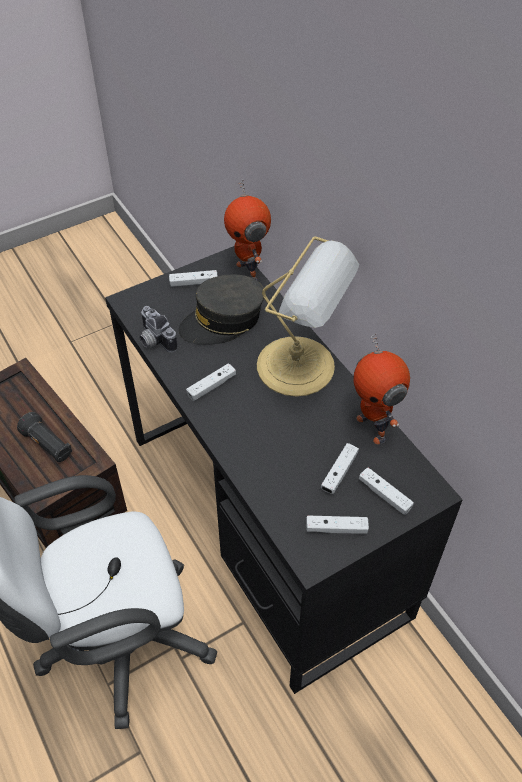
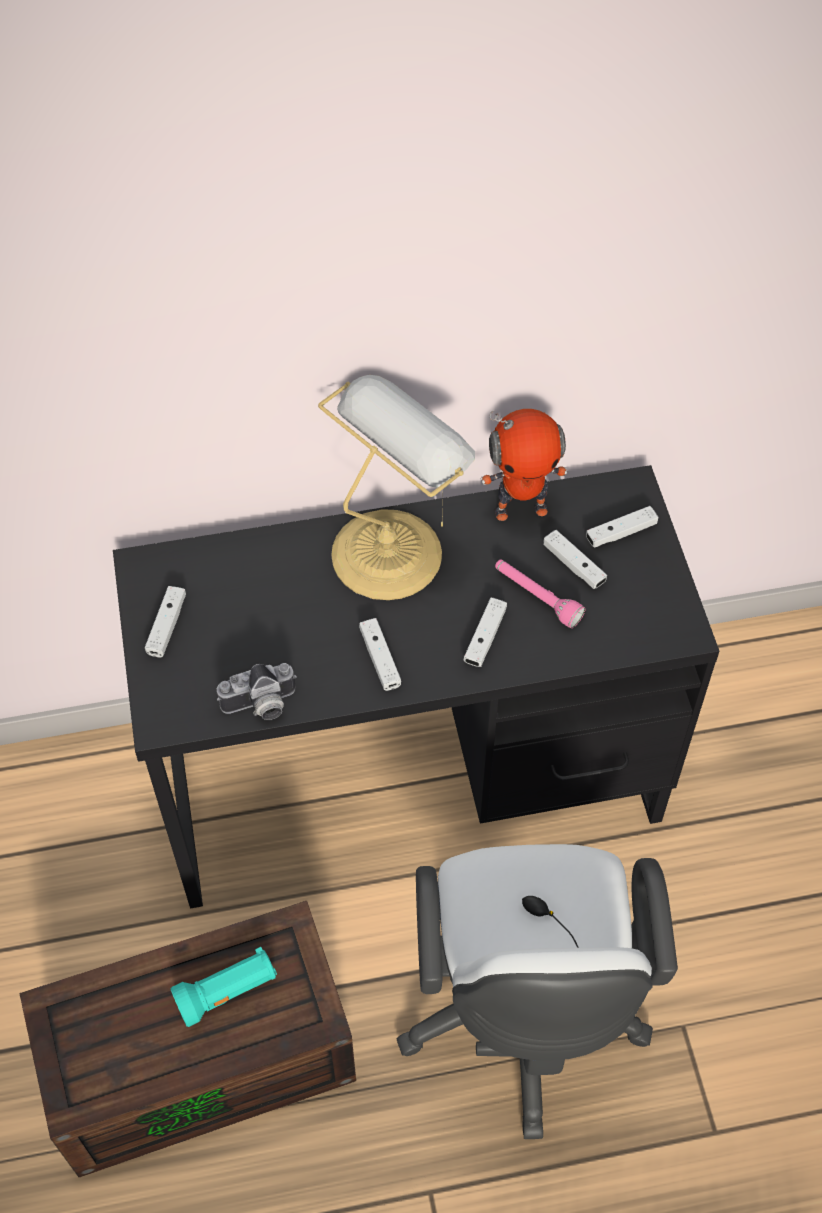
camera: 70 degrees left, 5 degrees up
(48, 445) = (227, 992): black flashlight -> turquoise flashlight
(223, 320) = (263, 611): grey cap -> none
(248, 271) = (180, 552): toy robot -> none
(300, 457) = (536, 597): none -> pink flashlight
(336, 528) = (650, 595): white game controller -> white game controller (485, 637)

